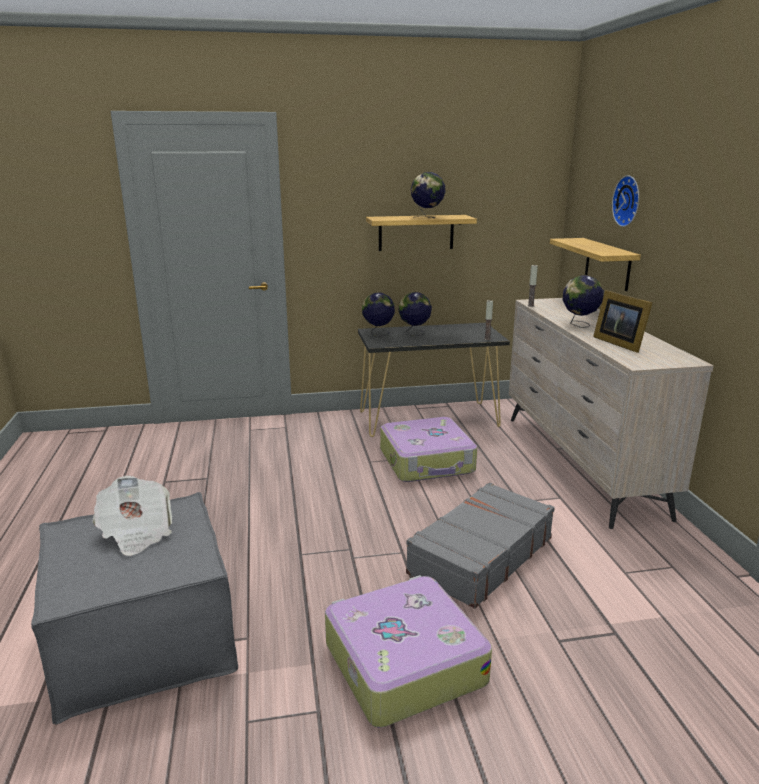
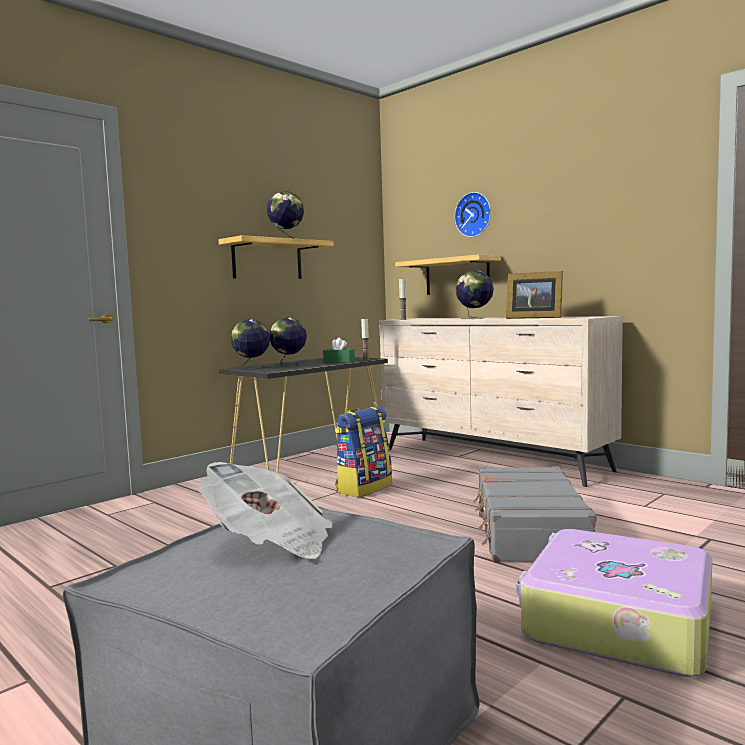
camera: 35 degrees left, 15 degrees down
(427, 461) = (363, 488): suitcase -> backpack
(459, 338) = (339, 361): none -> green tissue box

